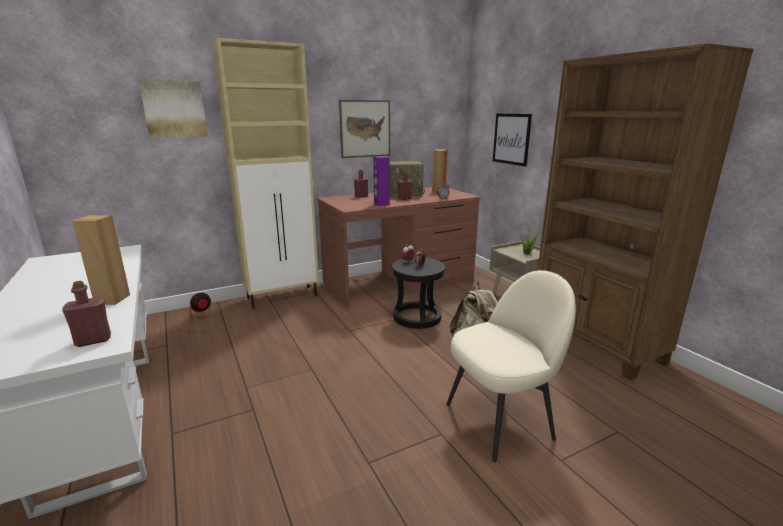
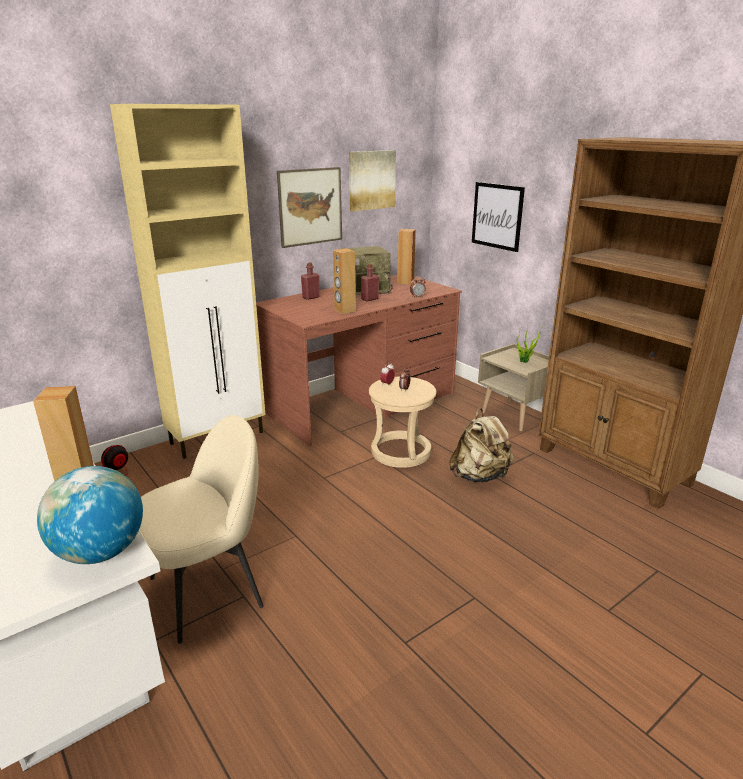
camera: 10 degrees left, 5 degrees up
(93, 340) = (100, 552): red bottle -> globe
(174, 109) = (61, 199): picture -> picture (371, 180)
(381, 204) = (344, 310): purple speaker -> brown speaker
(417, 317) = (401, 452): black stool -> beige stool
(501, 420) = (534, 573): beige chair -> beige chair (209, 590)

